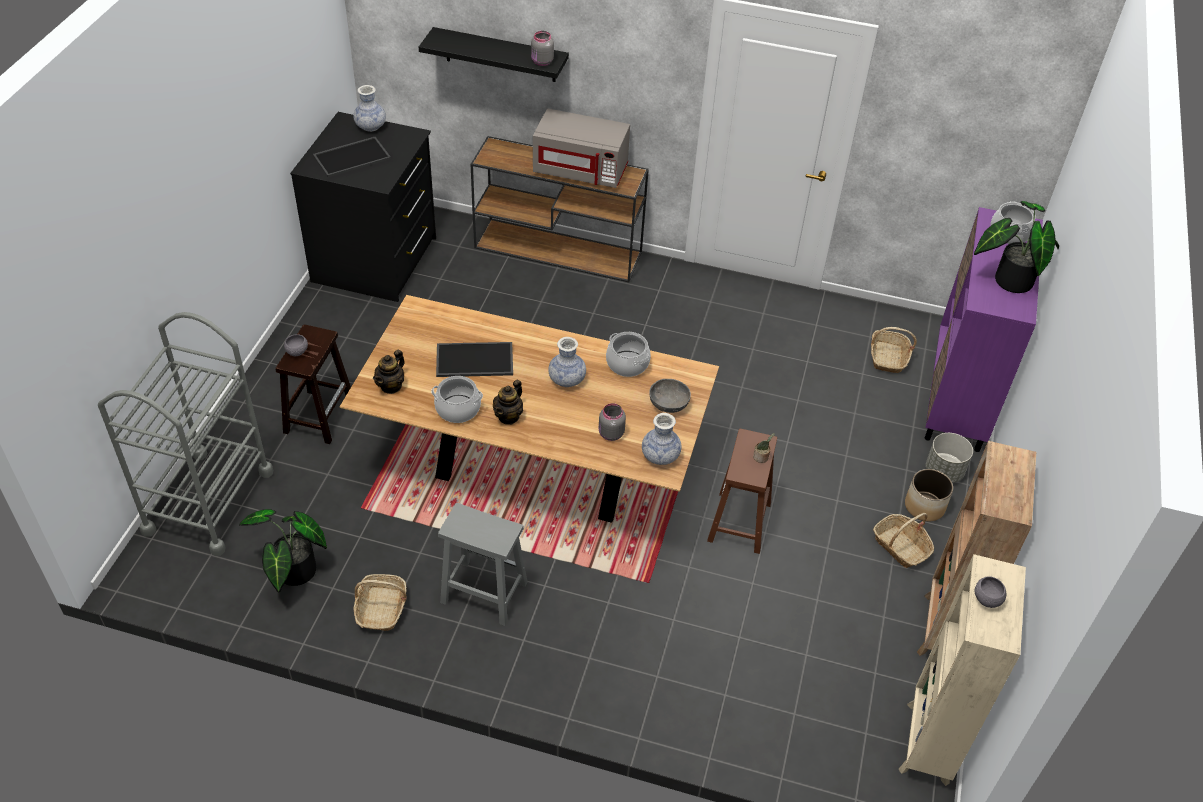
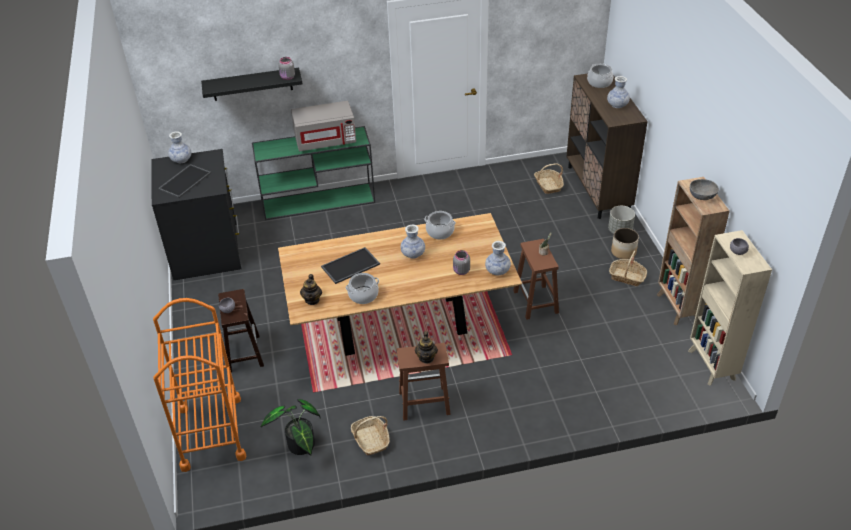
camera: 25 degrees left, 5 degrees down
(208, 501) = (211, 433): grey cart -> orange cart
(482, 592) = (423, 403): grey stool -> brown stool
(508, 416) = (396, 286): teapot -> teapot (426, 357)
(560, 250) = (319, 201): brown console table -> green console table
(668, 404) = (480, 243): grey bowl -> grey bowl (702, 196)
(958, 395) = (598, 189): purple cabinet -> brown cabinet
(1008, 279) = (617, 105): potted plant -> vase

